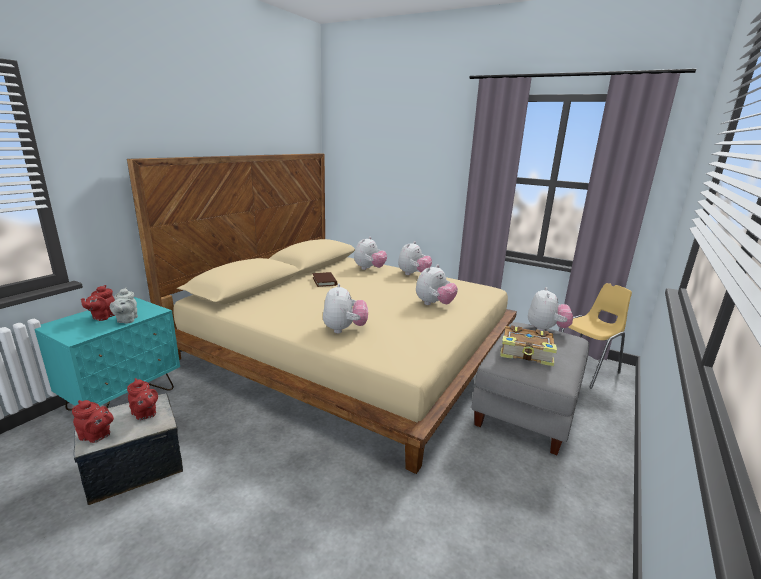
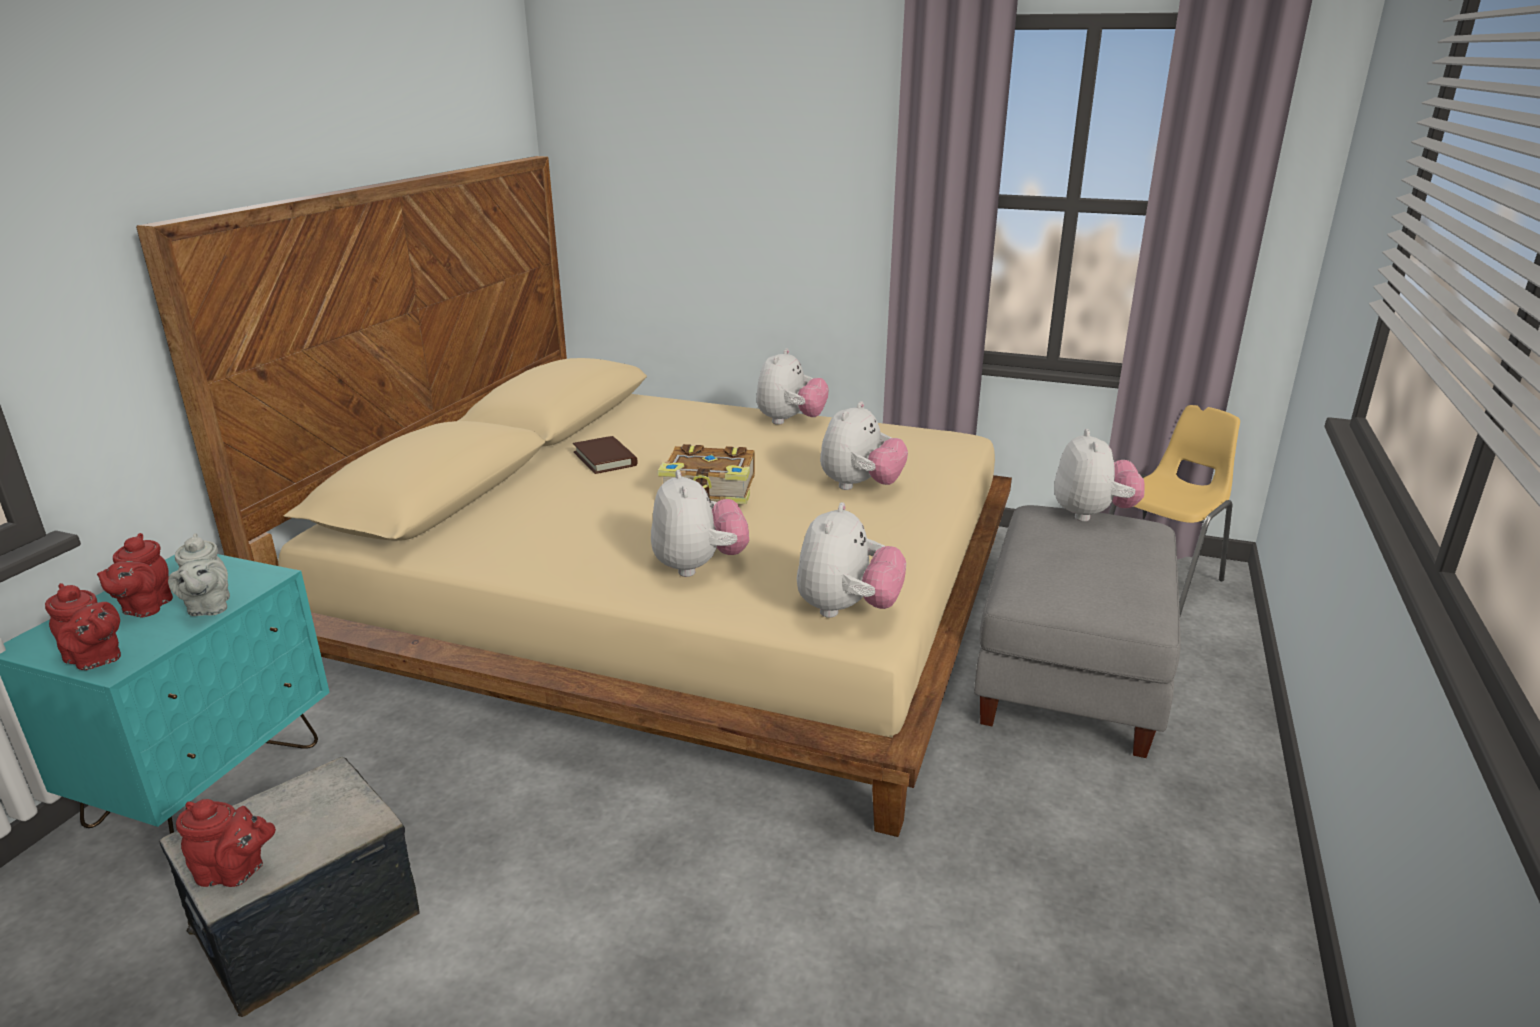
camera: 10 degrees left, 5 degrees up
(145, 414) = (319, 809): red teapot -> red teapot (95, 659)
(369, 269) = (690, 418): plush toy -> plush toy (847, 610)
(527, 353) = (1072, 570): book -> book (710, 489)

